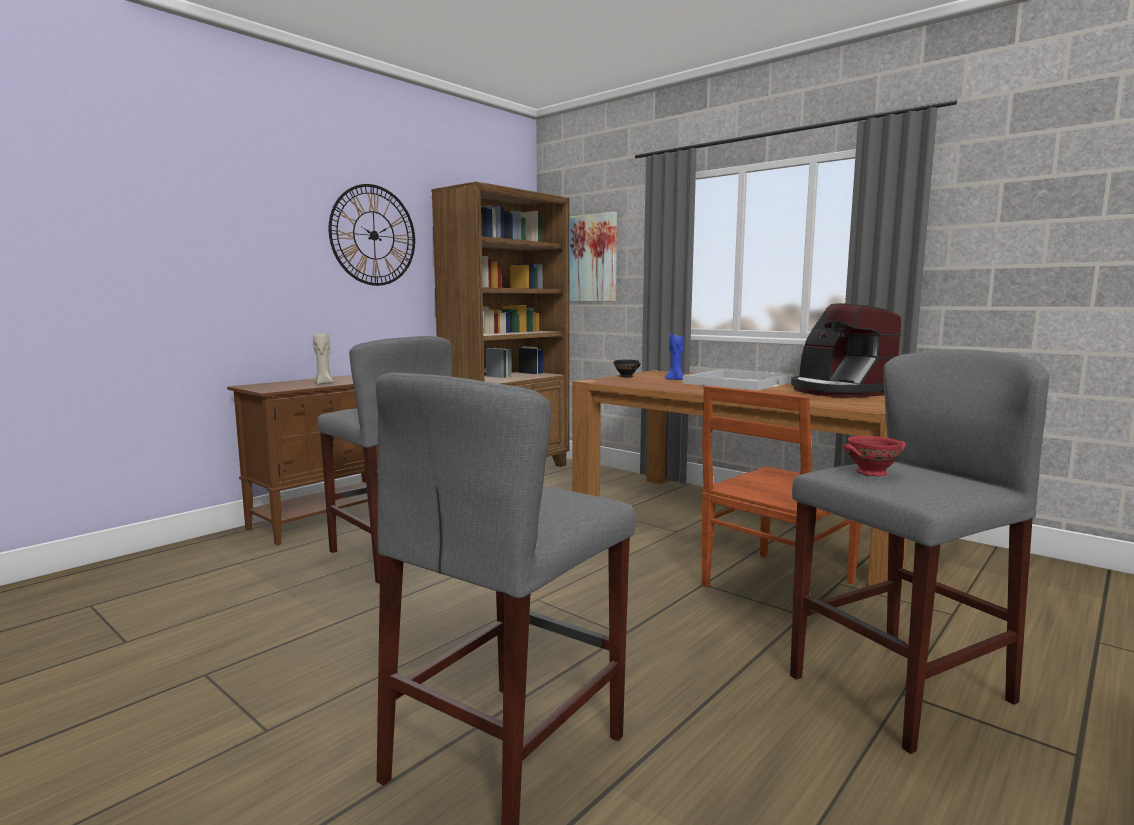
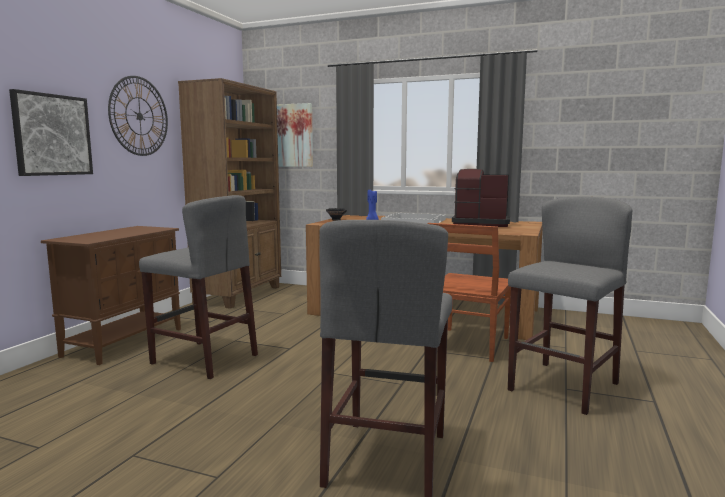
camera: 20 degrees left, 0 degrees up
(250, 259) = (52, 135): none -> picture
(324, 383) = (123, 234): beige candle -> none
(839, 391) = (480, 223): coffee machine -> coffee machine turned 150 degrees clockwise
(873, 472) = (551, 266): red bowl -> none

